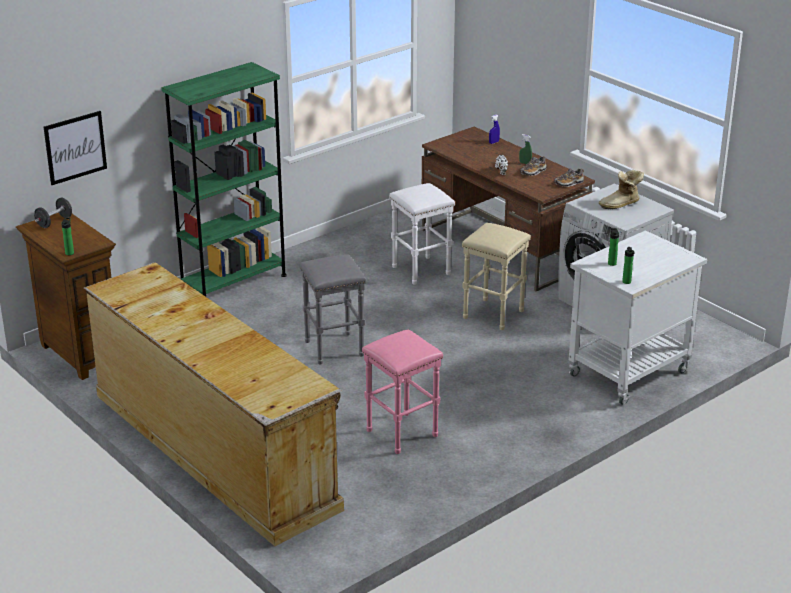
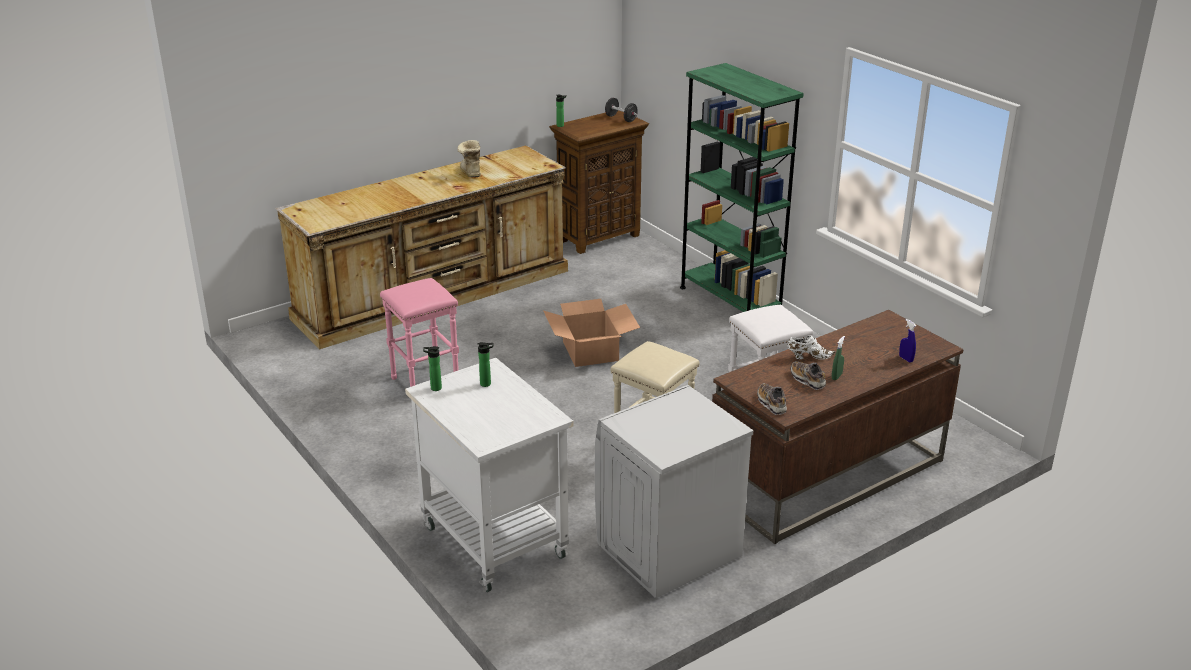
camera: 95 degrees right, 0 degrees up
(75, 147) = (664, 73): picture -> none
(332, 348) = (591, 351): grey stool -> cardboard box
(621, 204) = (680, 426): boot -> boot (470, 173)

